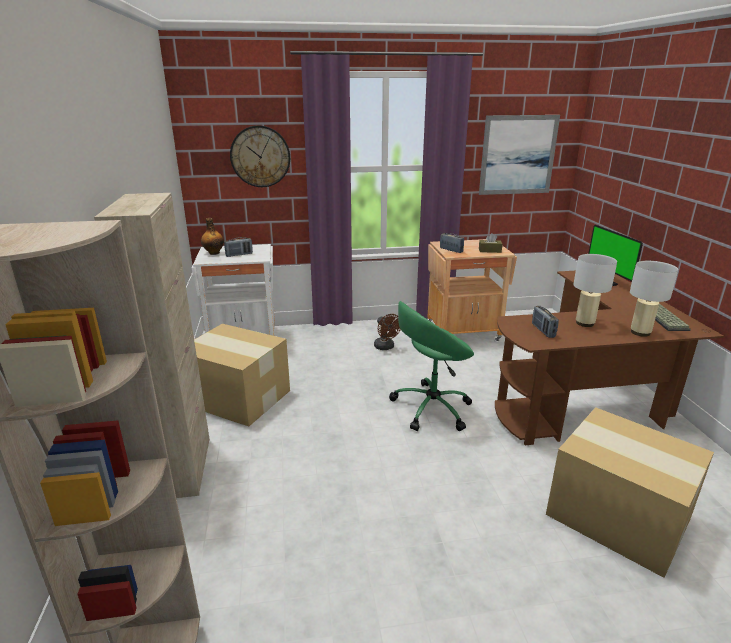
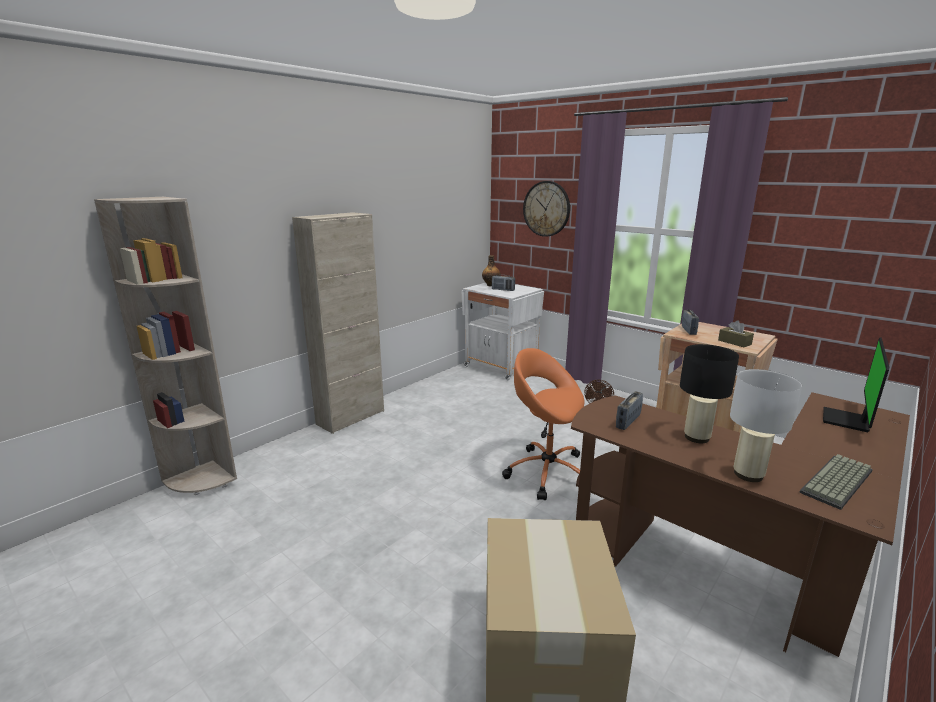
camera: 50 degrees right, 5 degrees down
(237, 397) = (437, 397): cardboard box -> none
(429, 409) = (545, 472): green office chair -> orange office chair
(518, 155) = (844, 232): picture -> none
(584, 323) = (696, 437): white table lamp -> black table lamp

